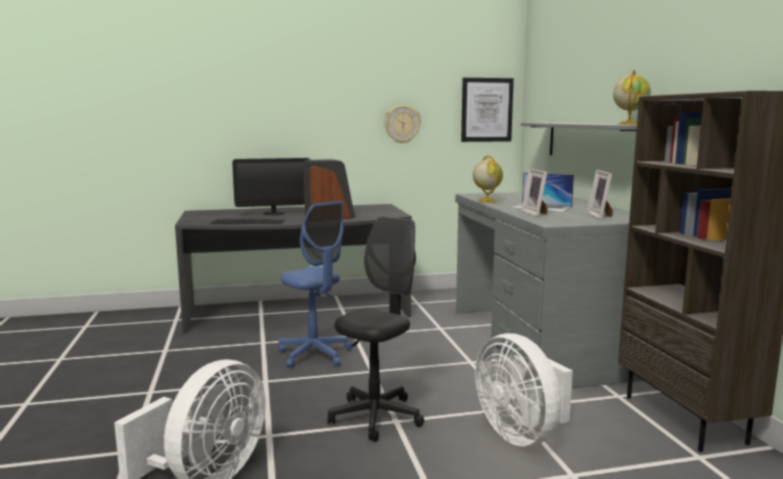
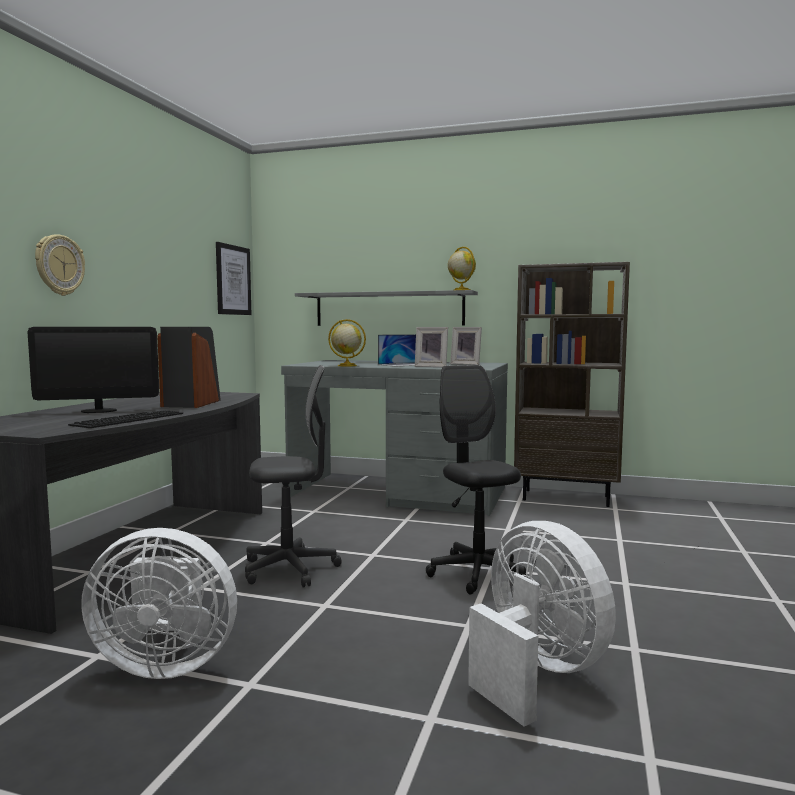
camera: 60 degrees left, 5 degrees down
(273, 213) = (99, 411): monitor -> monitor turned 60 degrees clockwise
(315, 355) = (290, 569): blue office chair -> grey office chair
(402, 124) = (173, 290): wall clock -> wall clock (59, 265)
(521, 434) = (552, 537): white fan -> white fan (165, 663)

